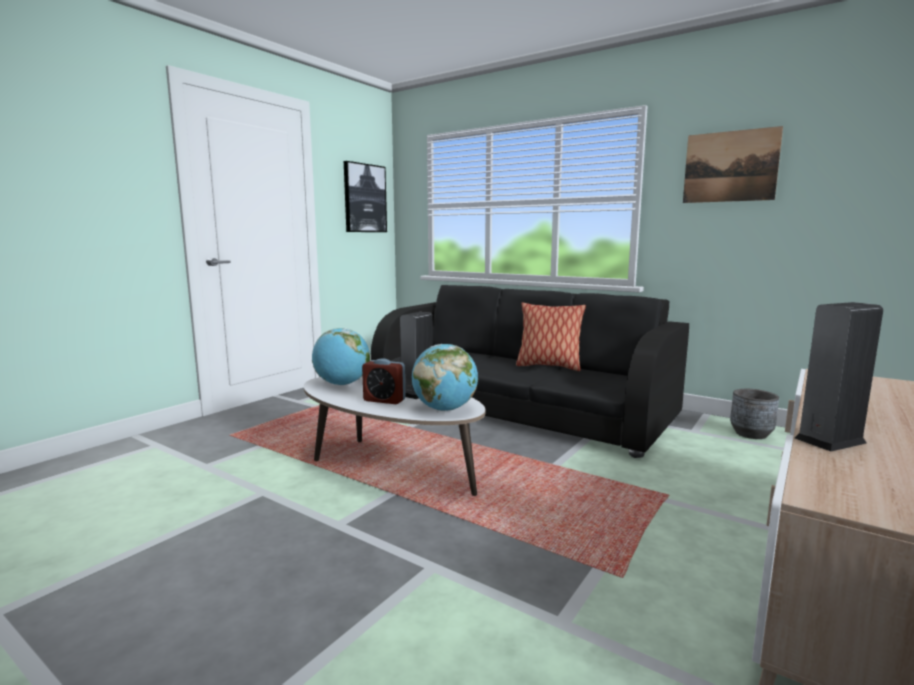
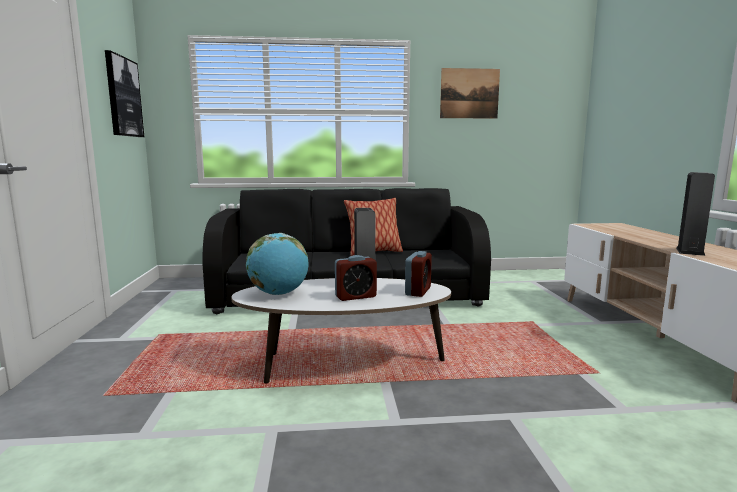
camera: 40 degrees left, 0 degrees up
(444, 409) = (418, 291): globe -> alarm clock
(751, 434) = (502, 277): grey planter -> none

